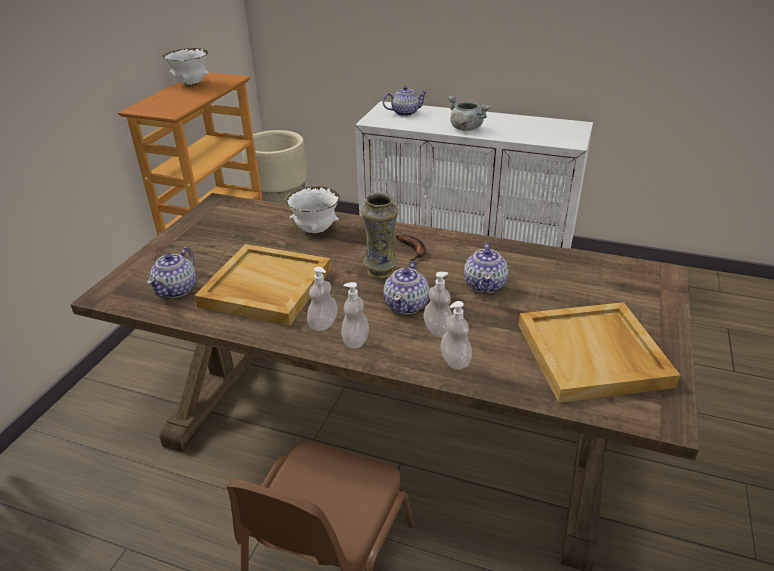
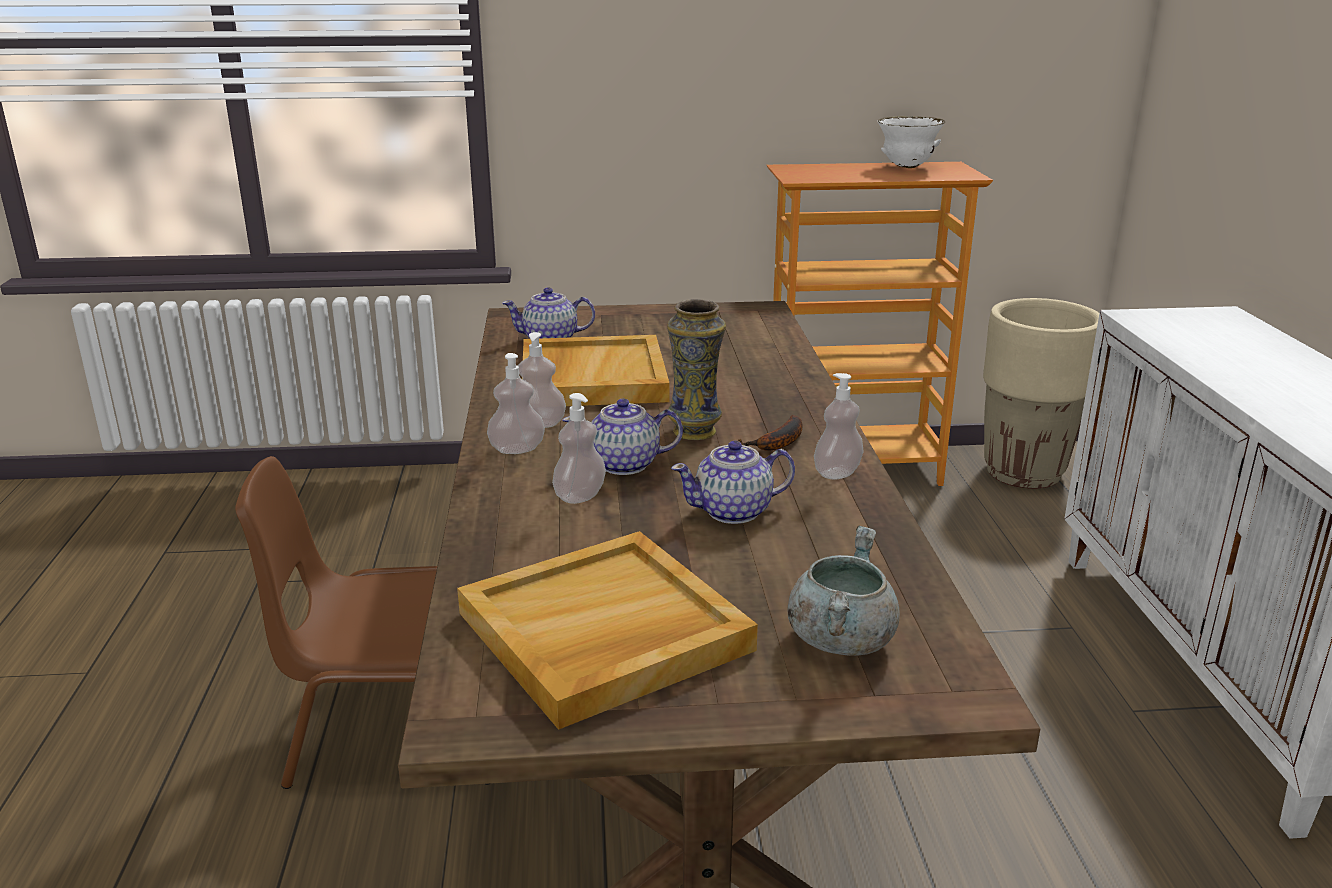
camera: 65 degrees right, 10 degrees down
(315, 230) = (760, 372): white bowl -> none
(404, 113) = (1221, 330): teapot -> none
(455, 361) = (513, 520): soap dispenser -> soap dispenser (837, 473)
(465, 128) = (1254, 384): grey cooking pot -> grey cooking pot (840, 639)

